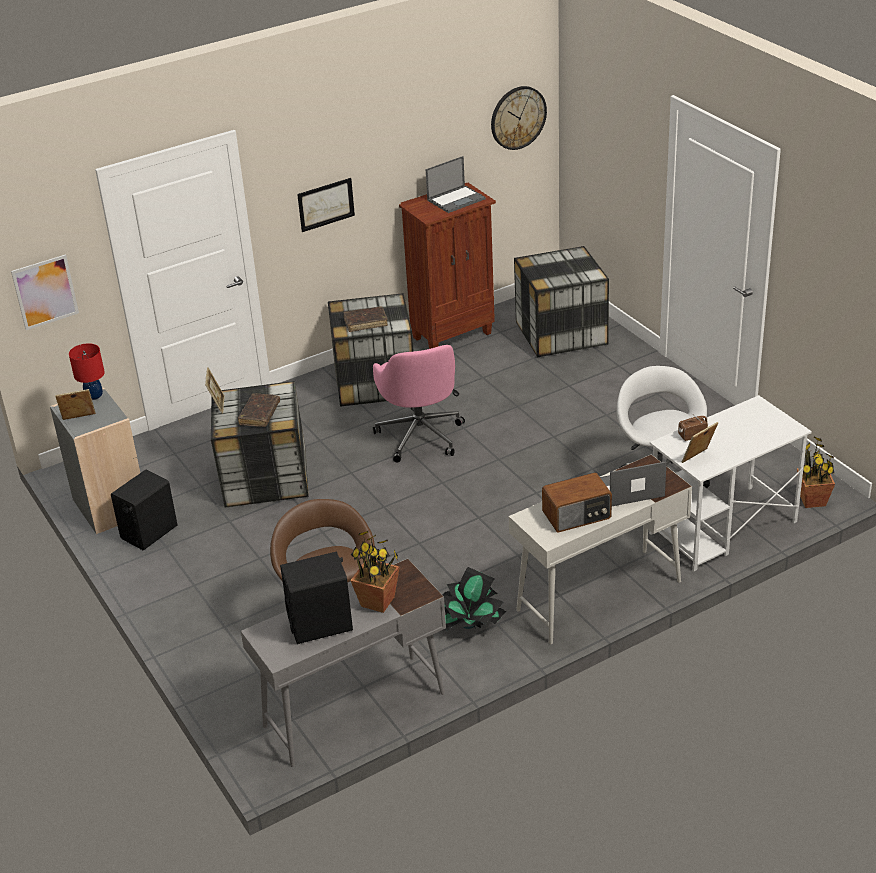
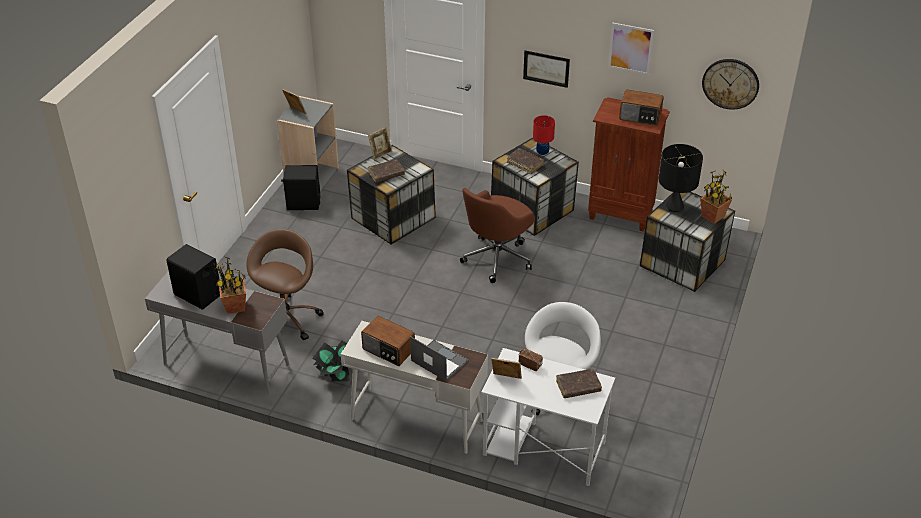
camera: 50 degrees right, 5 degrees up
(45, 292) = (338, 27): picture -> picture (630, 48)
(93, 396) = (321, 104): red table lamp -> red table lamp (542, 152)
(420, 437) = (497, 259): pink office chair -> brown office chair
(456, 199) = (640, 117): laptop -> radio
(542, 272) = (674, 207): none -> black table lamp
(751, 420) = (578, 387): none -> brown book
(813, 500) = (623, 484): potted plant -> potted plant (713, 217)

